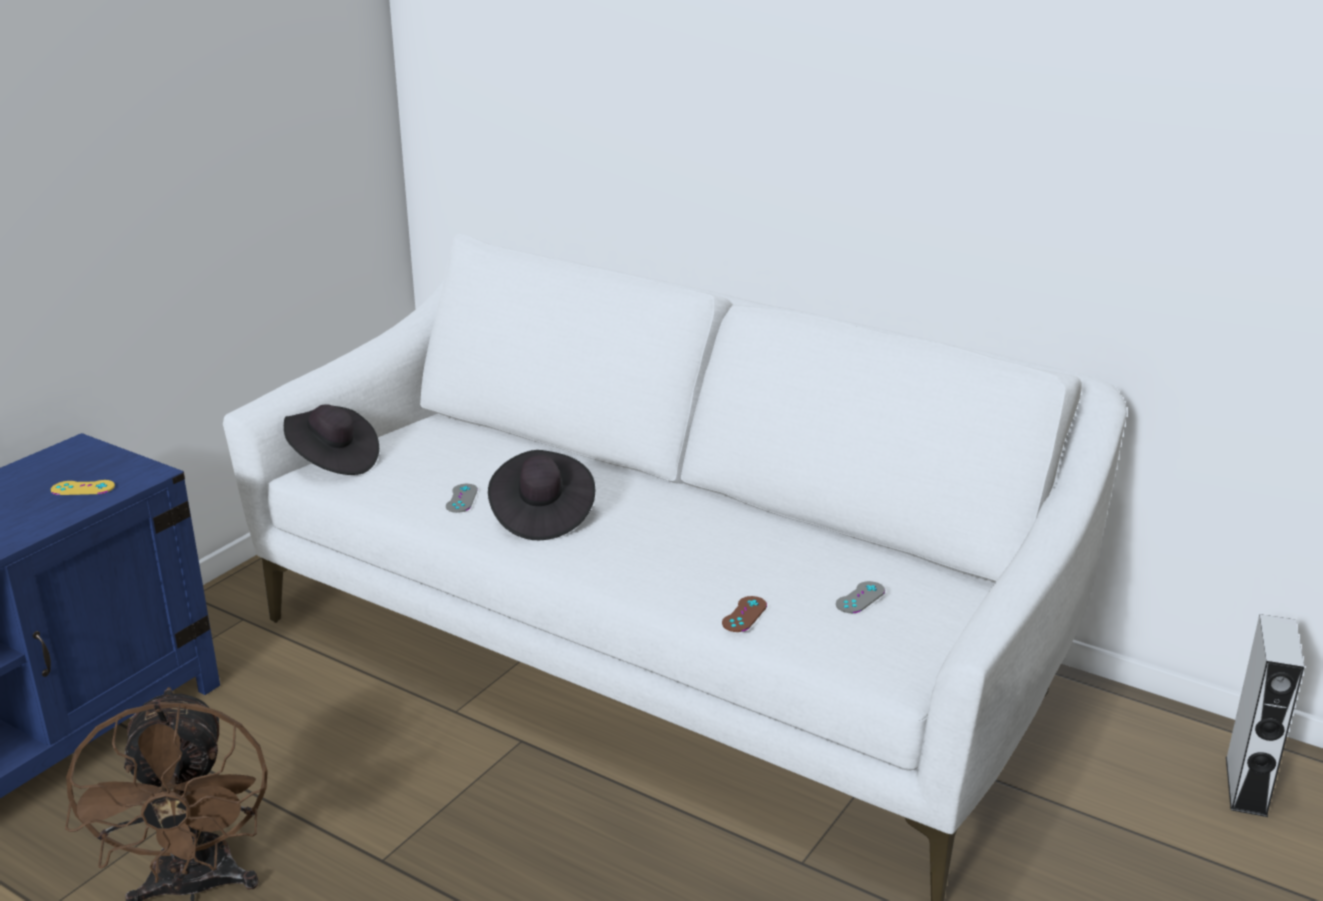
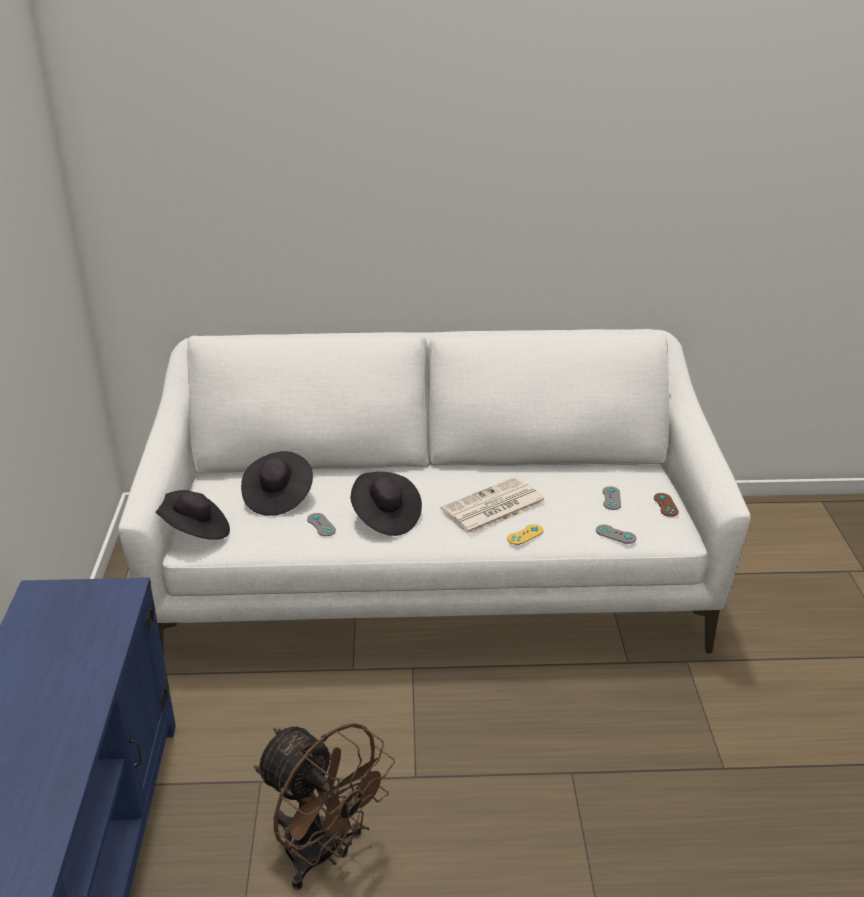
camera: 35 degrees left, 5 degrees up
(83, 488) = (94, 619): yellow game controller -> yellow game controller (525, 535)
(457, 456) = (278, 497): none -> black hat
(682, 552) = (493, 508): none -> newspaper
(744, 614) = (570, 532): brown game controller -> brown game controller (665, 505)
(804, 641) = (615, 534): none -> grey game controller
(1246, 786) = (769, 528): grey speaker -> none

